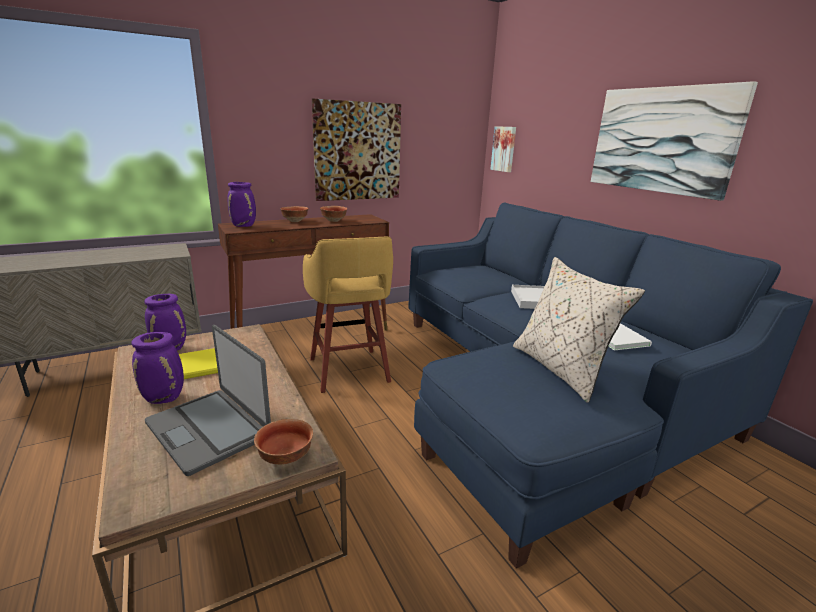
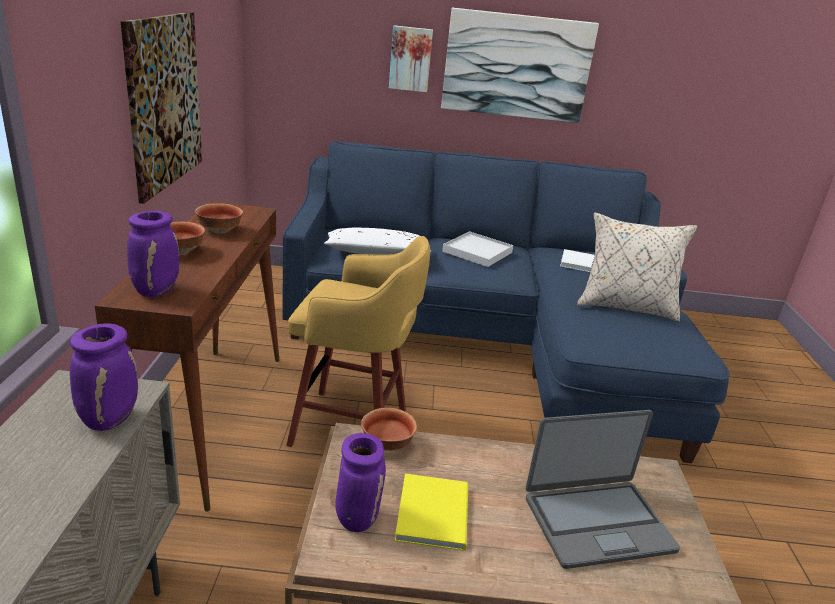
camera: 60 degrees left, 5 degrees up
(165, 398) = (507, 545): purple vase -> purple vase (110, 419)
(284, 457) = (663, 486): bowl -> bowl (386, 445)
(464, 278) = (377, 253): none -> white pillow
(504, 149) = (285, 63): picture -> picture (410, 59)

